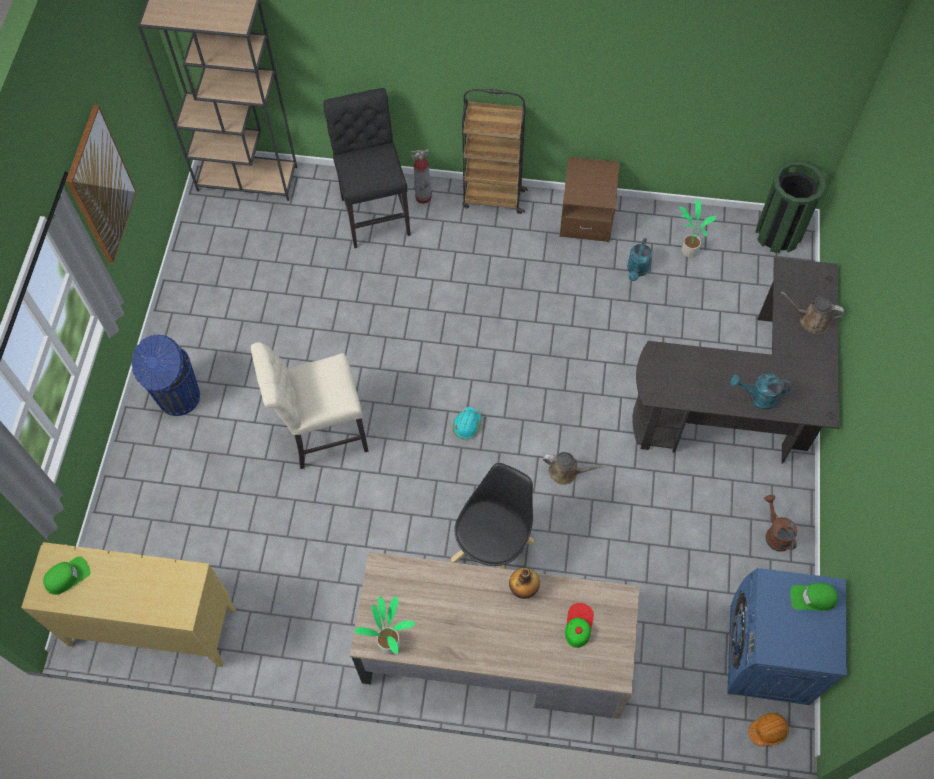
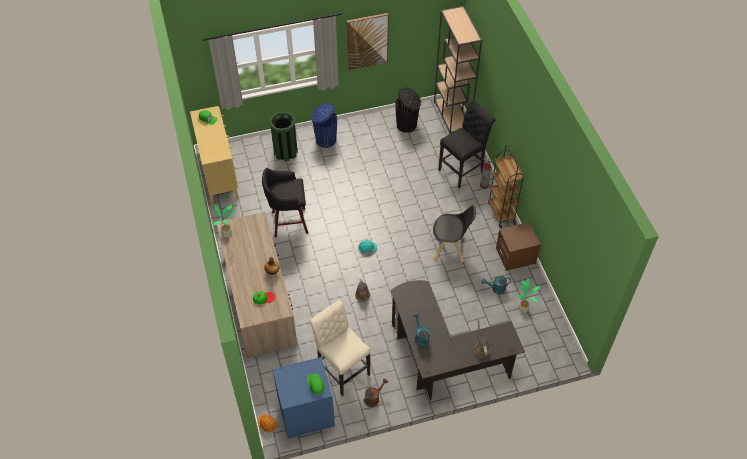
camera: 65 degrees right, 10 degrees down
(225, 252) = (407, 125): none -> black trash can
(321, 433) = (334, 196): beige stool -> beige stool (342, 369)
(341, 536) = (288, 222): none -> black stool
(494, 548) = (309, 281): black chair -> black chair (450, 248)
(778, 234) = (561, 348): green trash can -> green trash can (286, 152)

